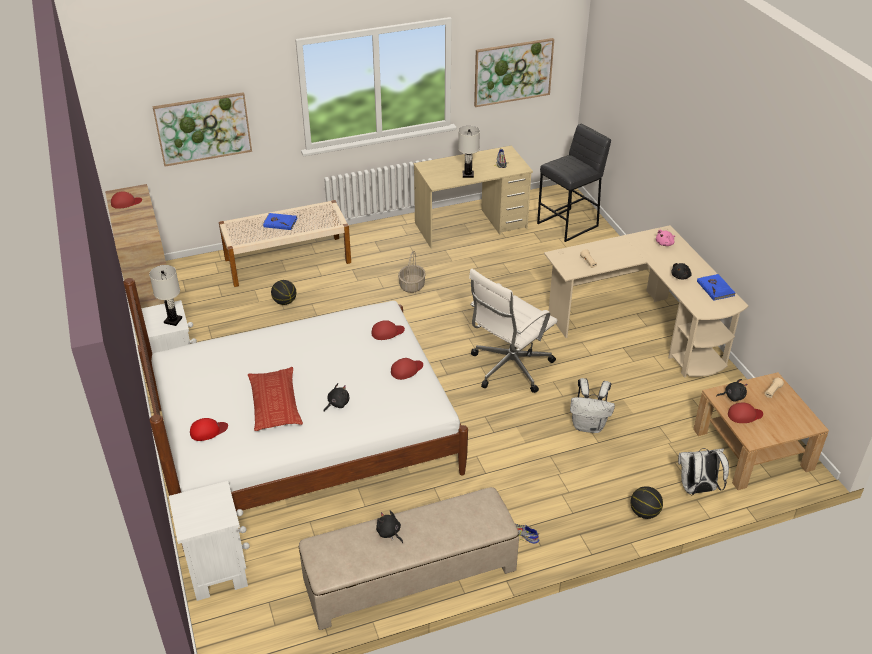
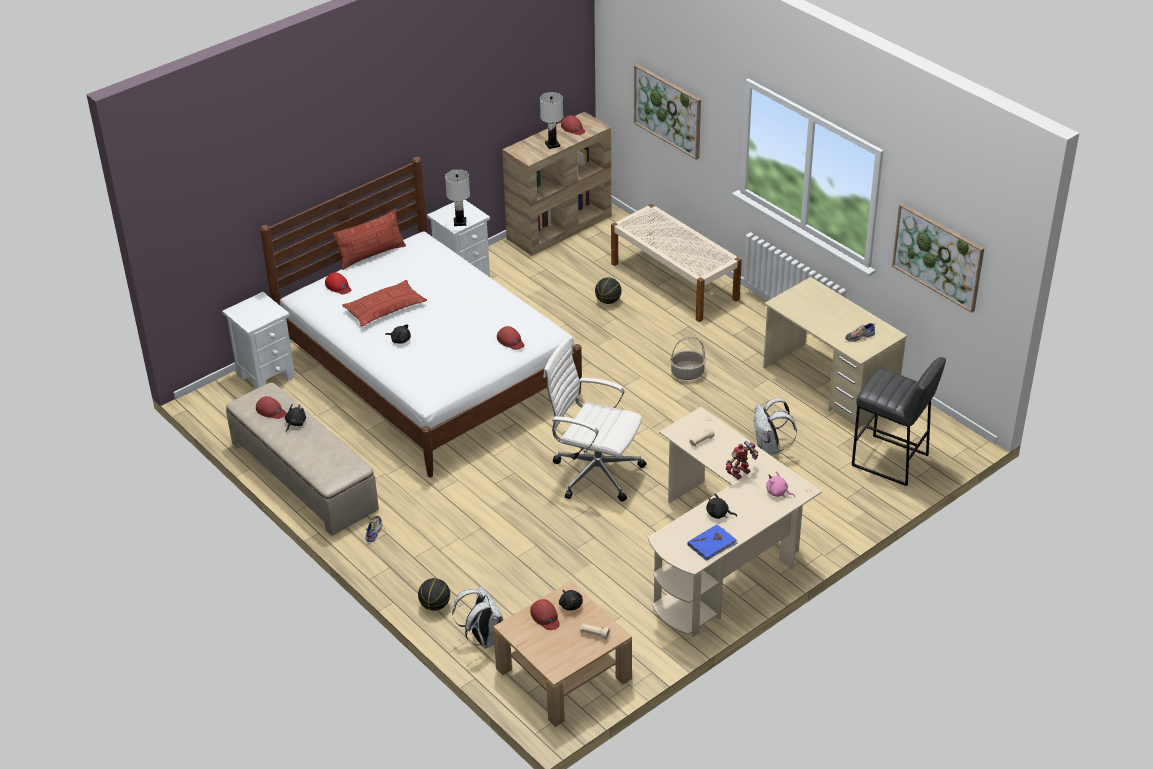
camera: 70 degrees right, 0 degrees up
(170, 395) = (371, 255): none -> pillow
(280, 222) = (675, 238): blue book -> none
(406, 370) = (463, 365): red cap -> red cap (271, 410)
(468, 174) = (815, 319): white table lamp -> white table lamp (552, 144)
(589, 425) = (537, 546): white backpack -> white backpack (769, 448)
(635, 254) = (741, 473): none -> toy robot

